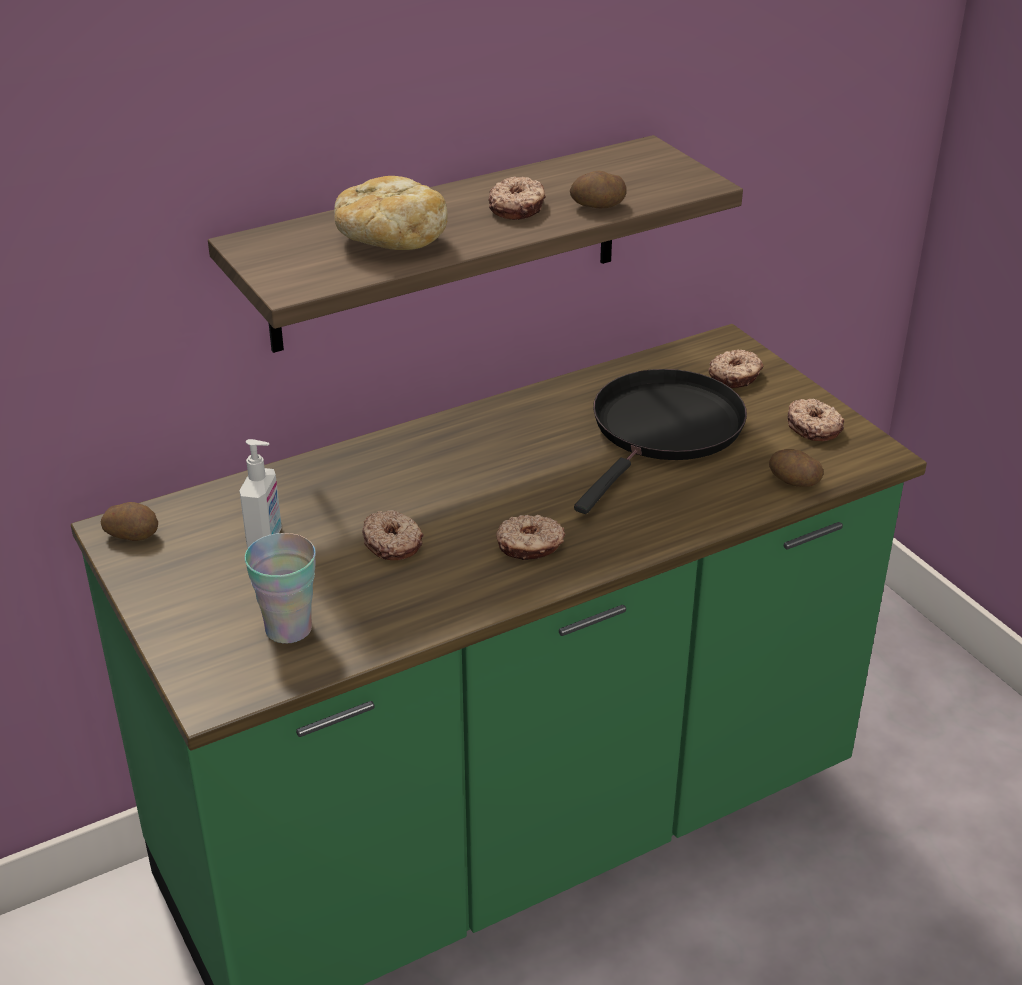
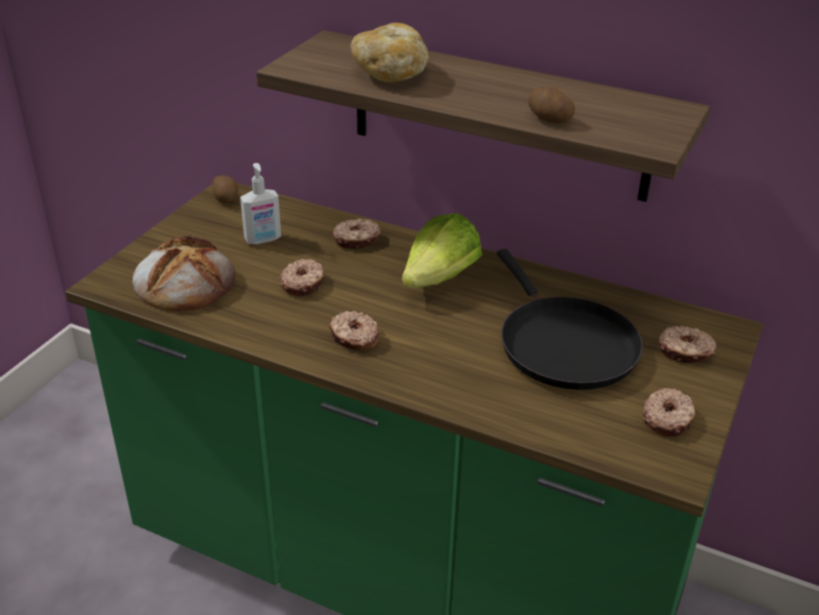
camera: 55 degrees right, 0 degrees up
(288, 629) = (185, 282): cup -> bread
(484, 452) = (440, 278): none -> lettuce
(518, 208) = (500, 95): donut -> donut (357, 240)
(663, 431) = (563, 344): black frying pan -> black frying pan turned 75 degrees clockwise
(793, 481) = (575, 434): potato -> none

